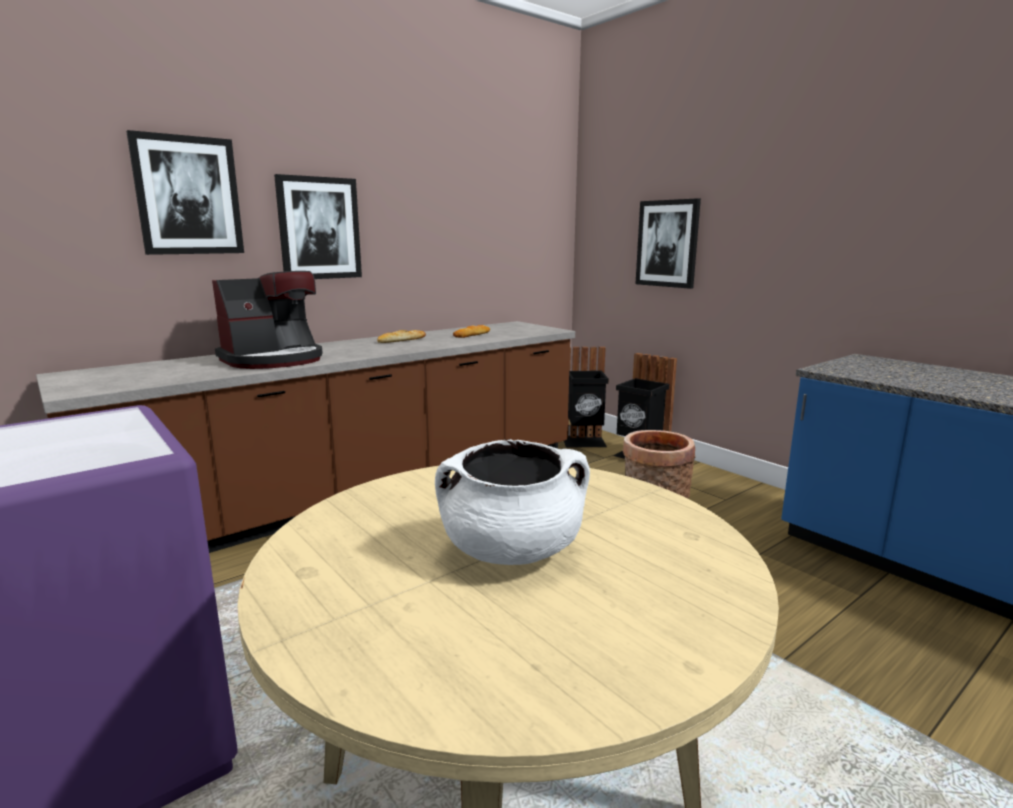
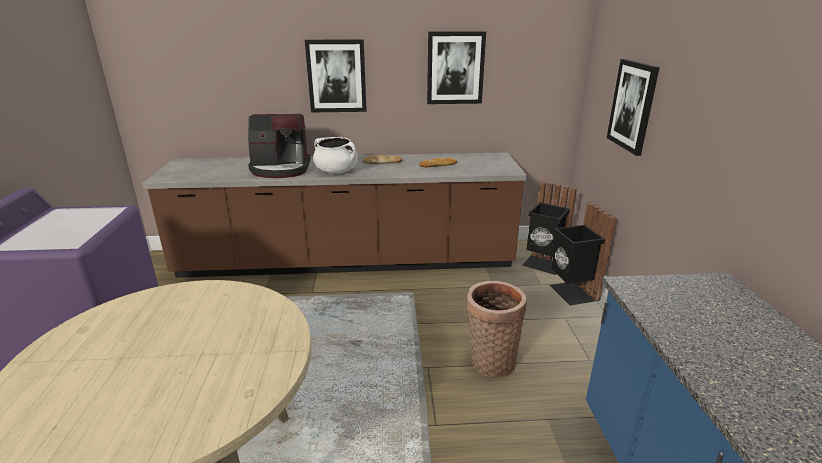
camera: 35 degrees right, 10 degrees up
(188, 196) = (250, 57): picture -> picture (455, 68)
(512, 550) = (161, 357): white cooking pot -> white cooking pot (336, 171)

